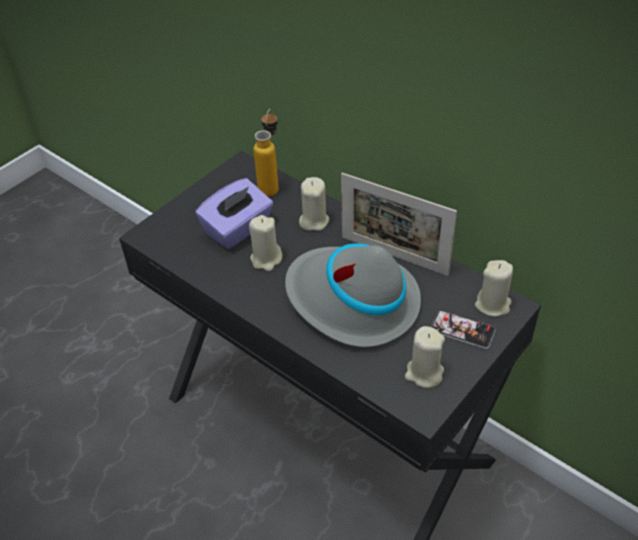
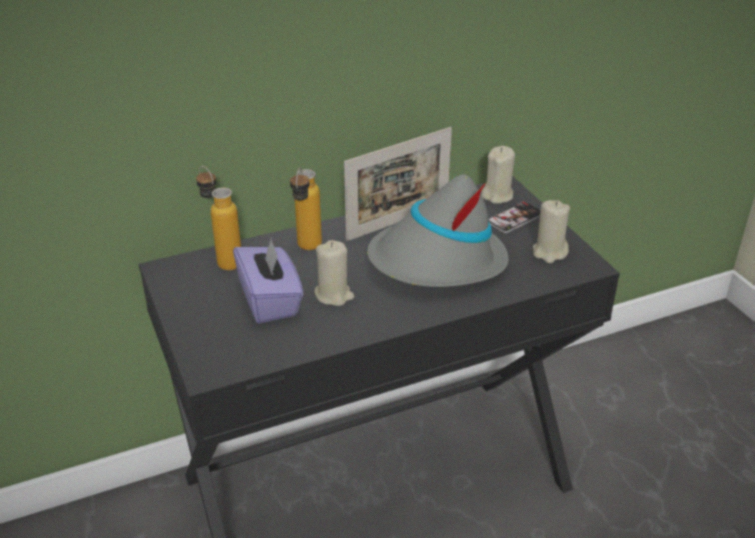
camera: 65 degrees left, 10 degrees down
(313, 221) = (307, 250): beige candle -> bottle

